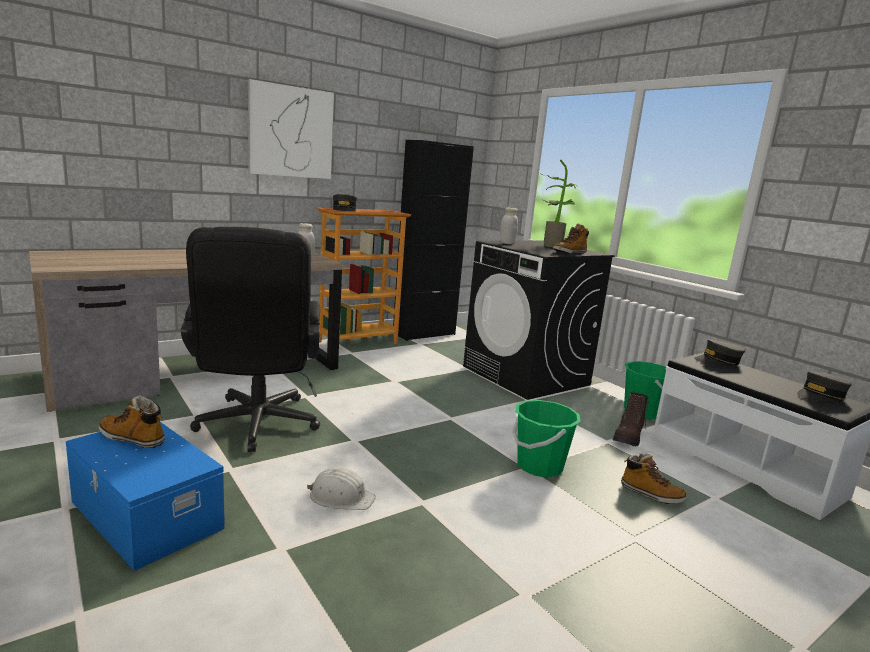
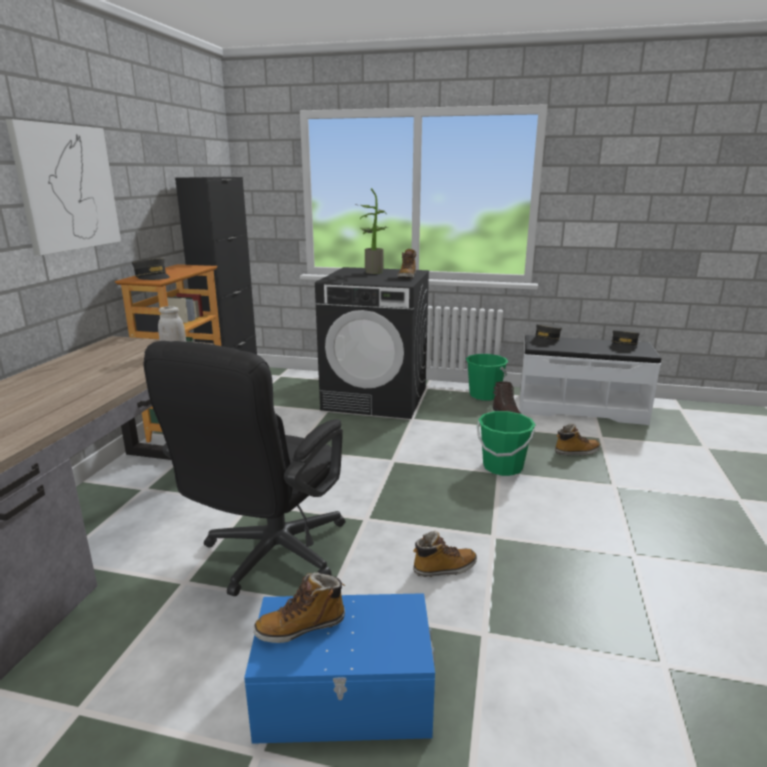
camera: 40 degrees left, 5 degrees up
(256, 427) = (268, 557): black office chair -> black office chair turned 75 degrees clockwise
(341, 497) = (444, 568): white hard hat -> boot
(507, 243) = (342, 278): white jar -> none

